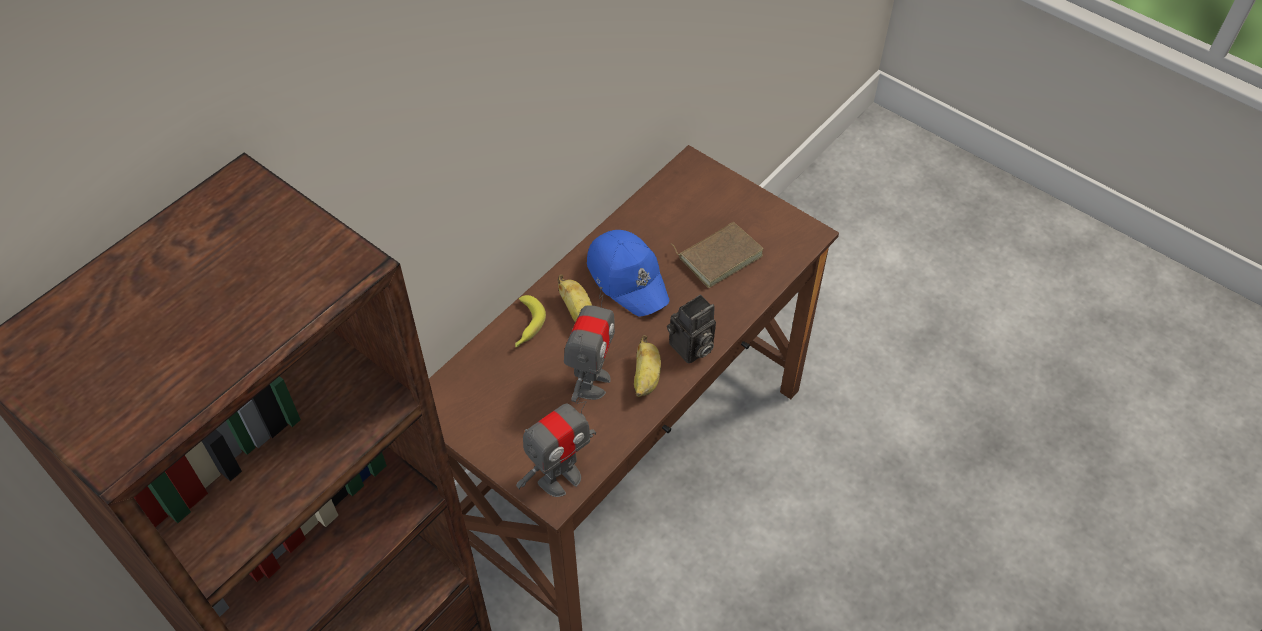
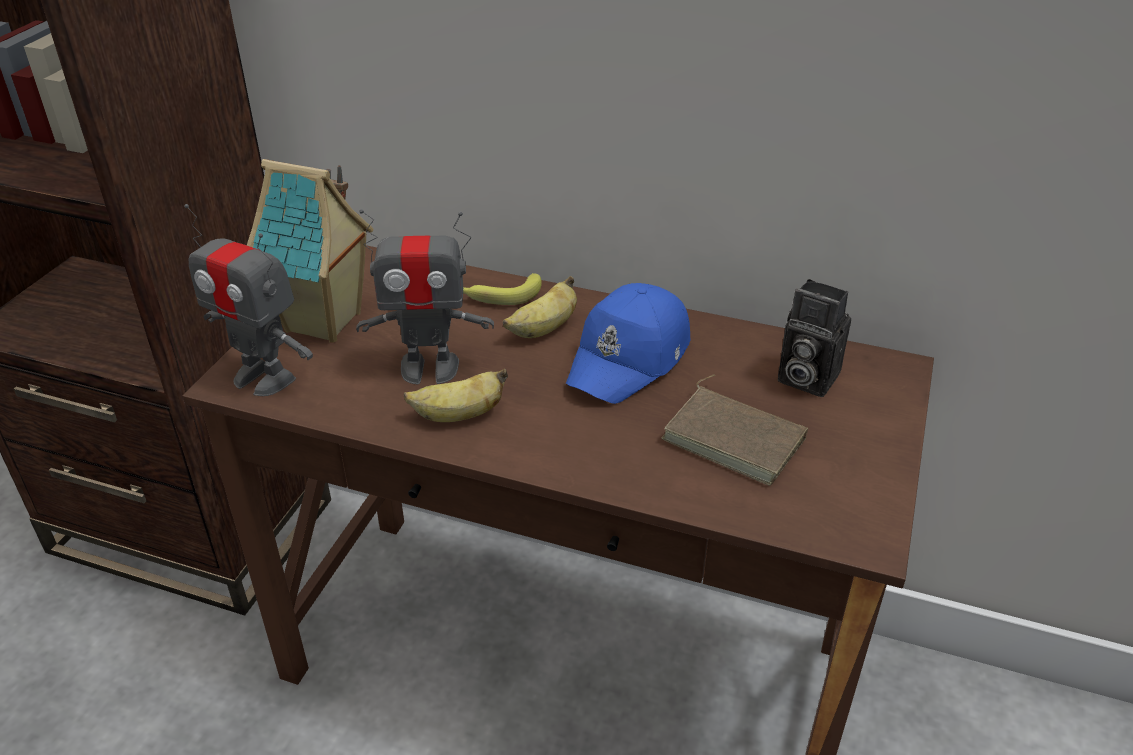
camera: 70 degrees right, 15 degrees down
(510, 433) = (325, 323): none -> toy house
(691, 349) = (533, 448): camera -> camera (803, 378)

